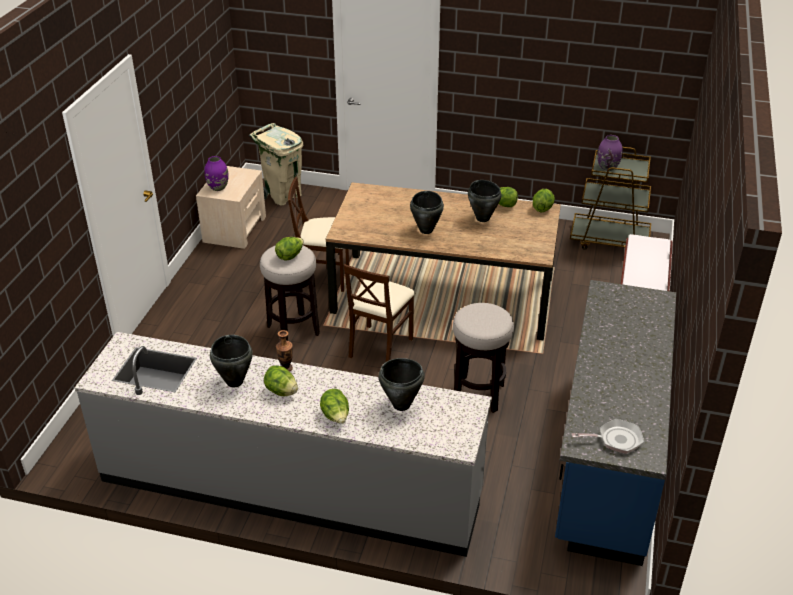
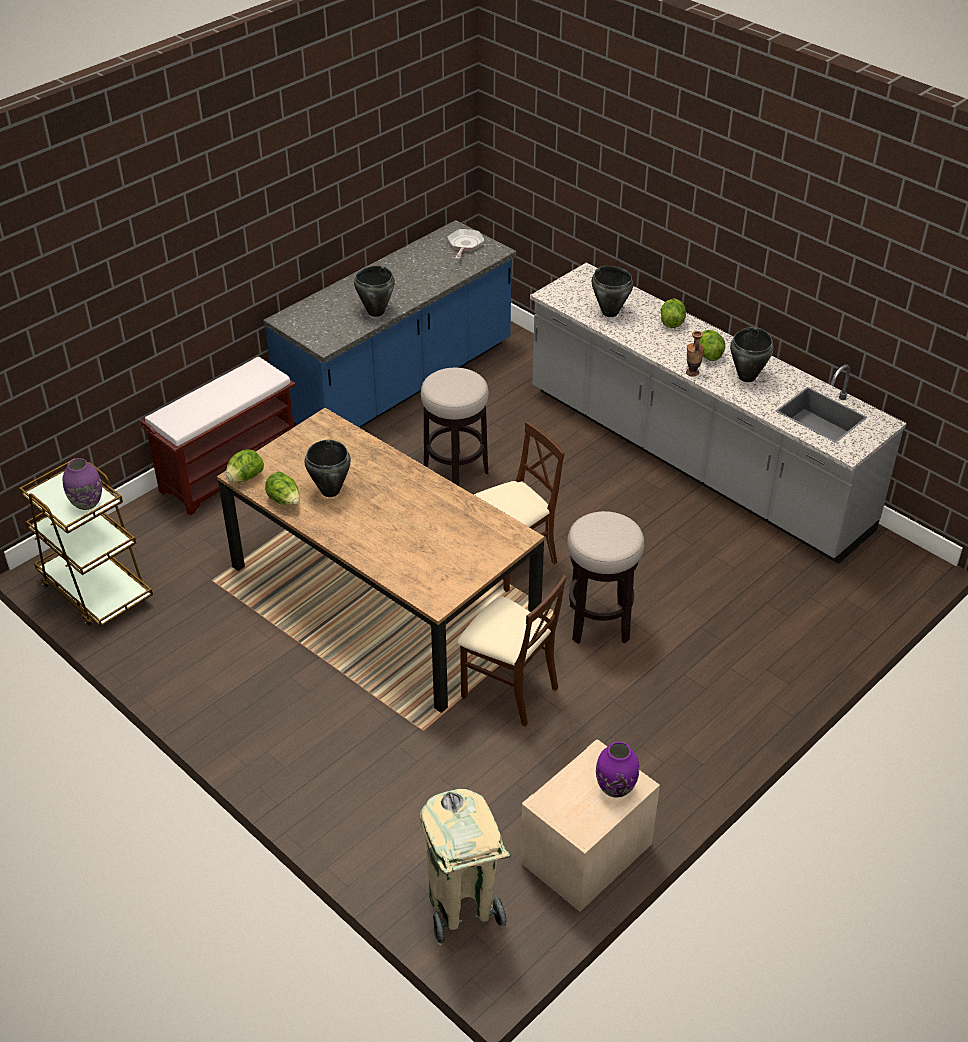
camera: 150 degrees left, 5 degrees up
(290, 256) = (603, 529): lettuce -> none
(426, 230) = (413, 501): black cooking pot -> black cooking pot (375, 312)
(616, 439) = (465, 245): frying pan -> frying pan turned 75 degrees clockwise

